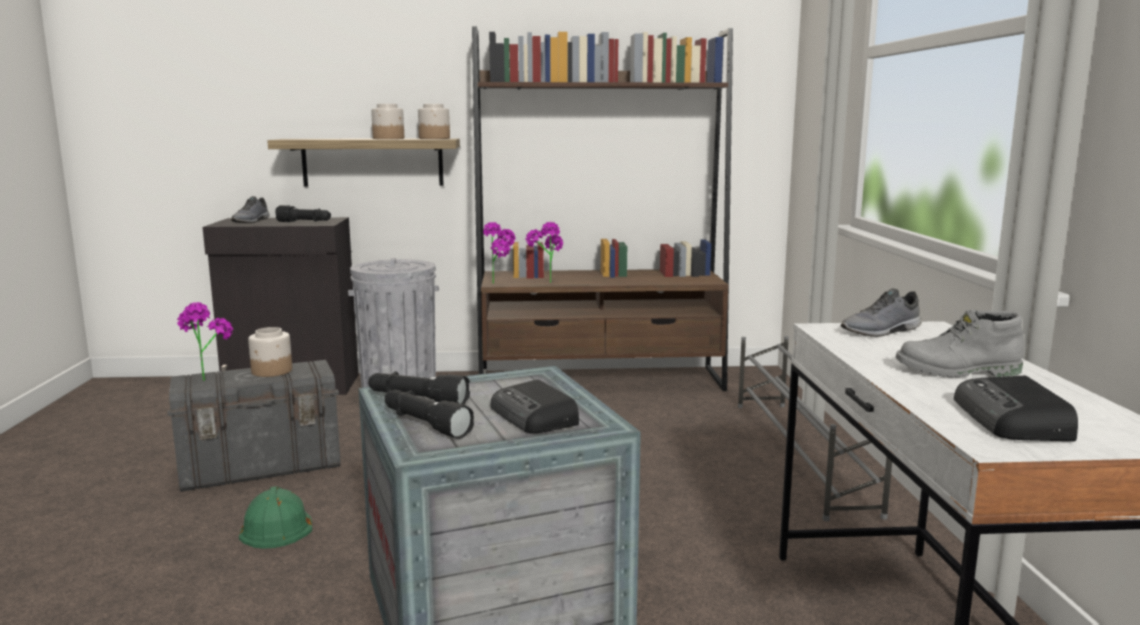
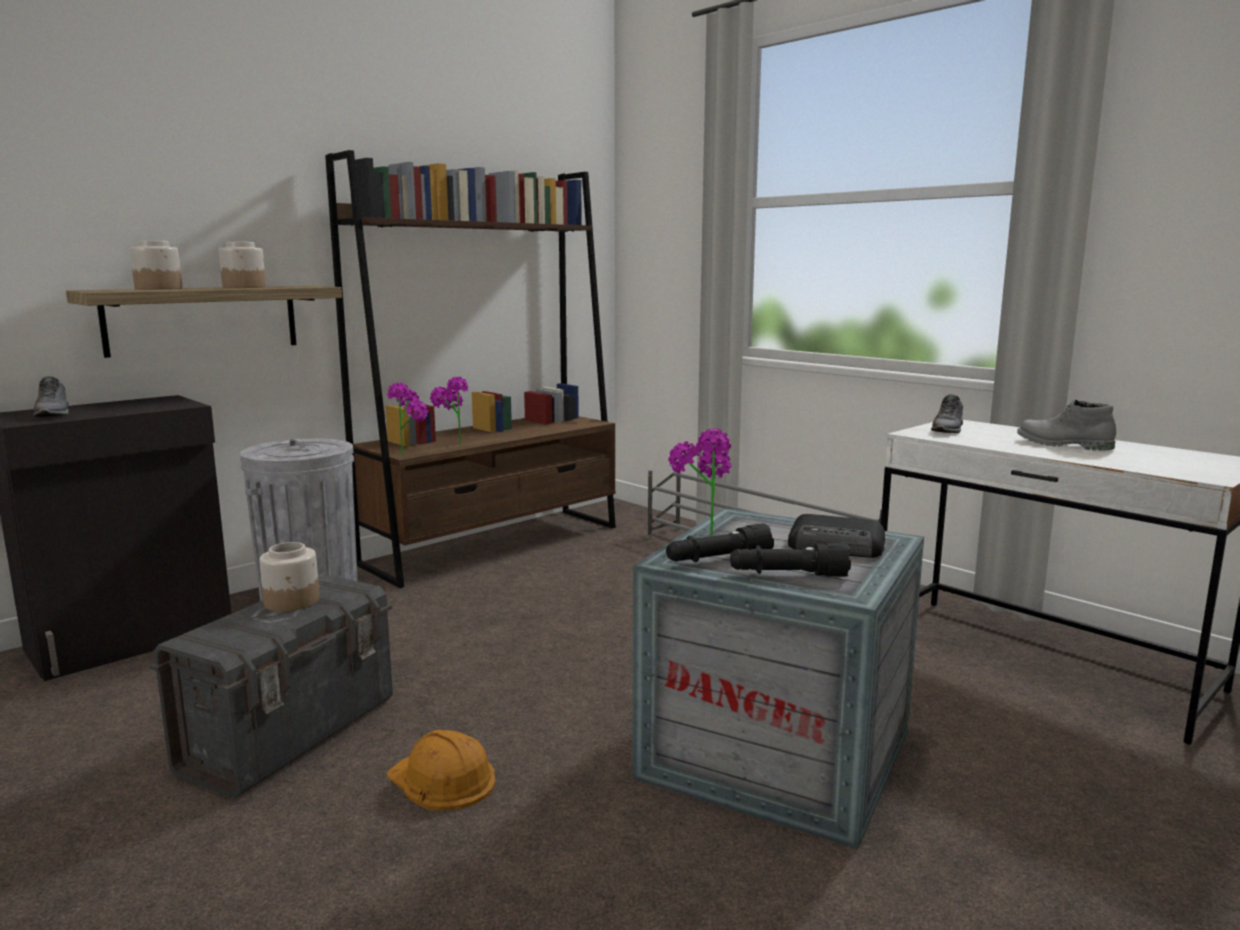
camera: 40 degrees left, 0 degrees up
(207, 377) = (220, 630): potted plant -> potted plant (701, 532)
(276, 526) = (442, 779): green hard hat -> orange hard hat
(304, 222) = (150, 406): black flashlight -> none
(434, 138) = (299, 286): jar -> jar (159, 289)
(958, 371) = (1063, 444): grey boot -> grey boot turned 75 degrees clockwise
(1012, 420) = (1171, 464): radio -> none

